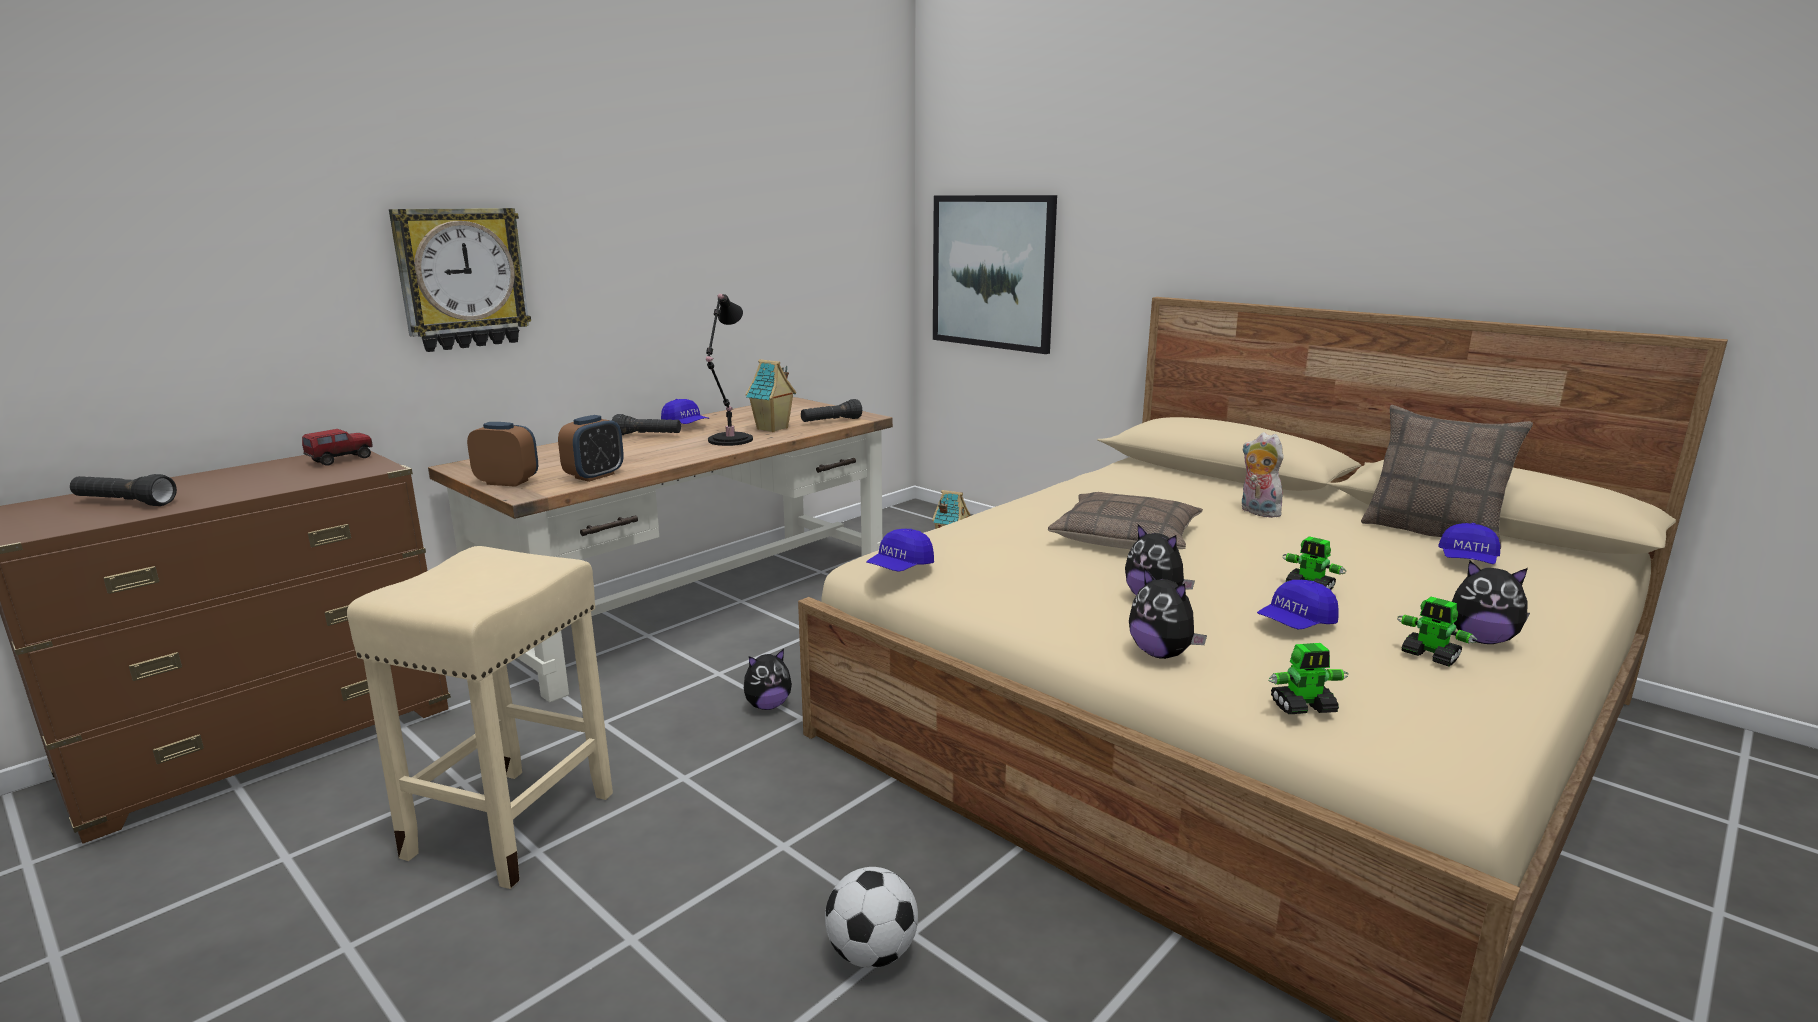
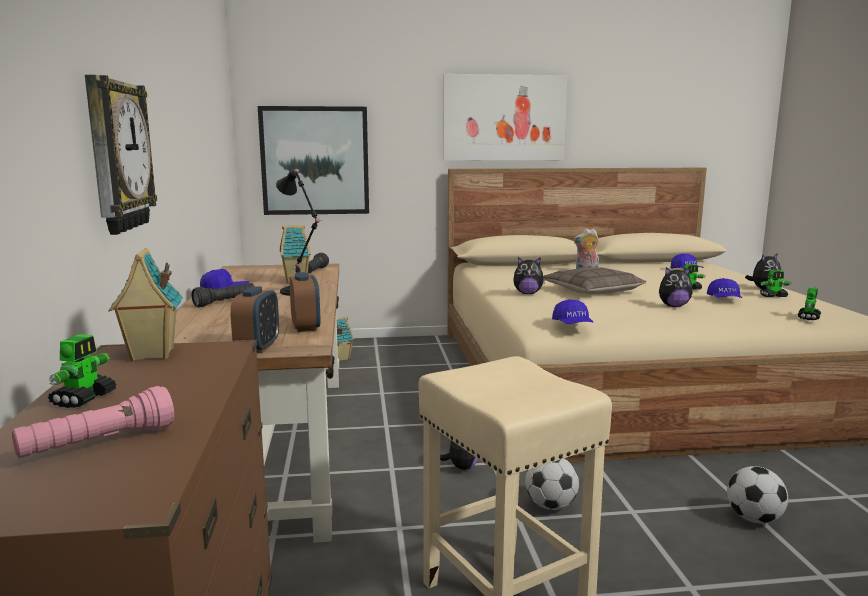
camera: 50 degrees left, 5 degrees down
(124, 503) = (99, 444): black flashlight -> pink flashlight
(220, 476) = (84, 398): none -> toy robot
(340, 460) = (151, 355): toy truck -> toy house
(507, 482) = (258, 347): alarm clock -> alarm clock turned 135 degrees clockwise
(736, 786) = (550, 505): none -> football
(1161, 654) = (735, 319): plush toy -> plush toy (527, 293)
(1259, 213) = (504, 118): none -> picture
(1432, 531) = (647, 265): pillow -> none

